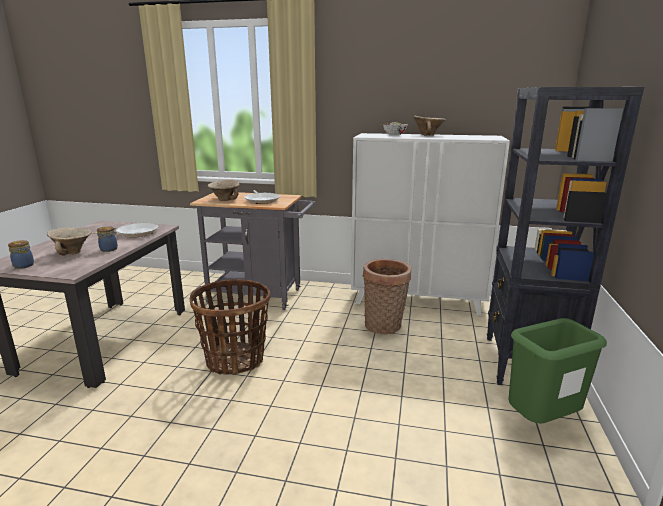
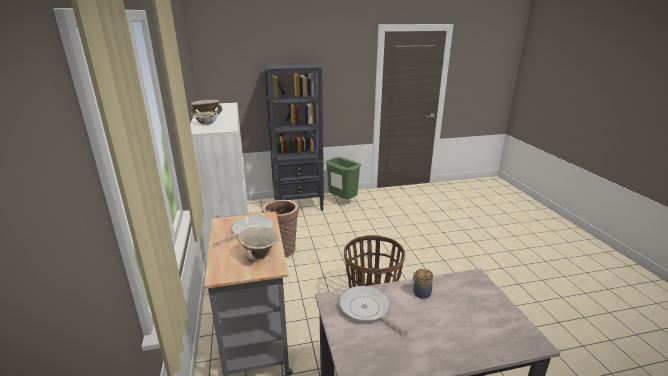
camera: 115 degrees left, 5 degrees up
(23, 265) = (506, 319): jar -> none
(74, 252) = (451, 312): beige bowl -> none

